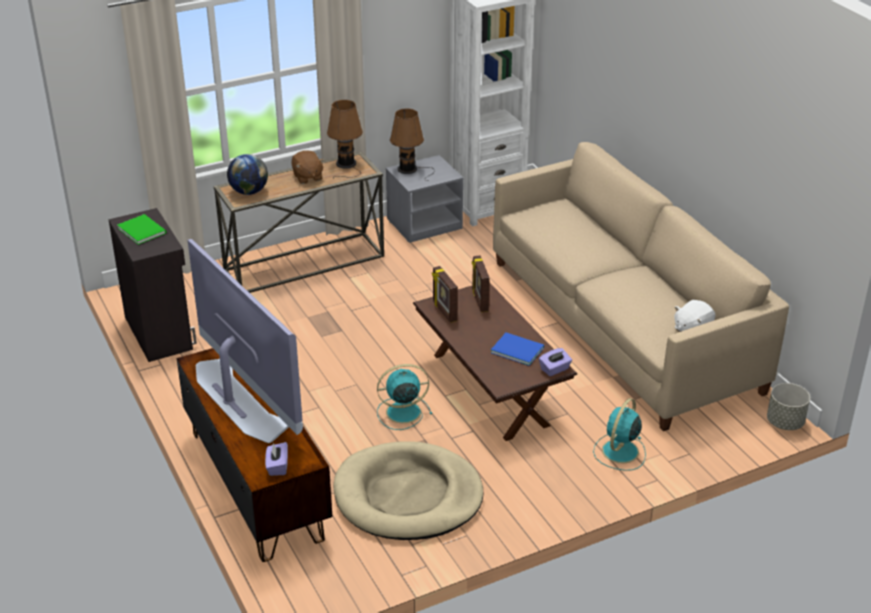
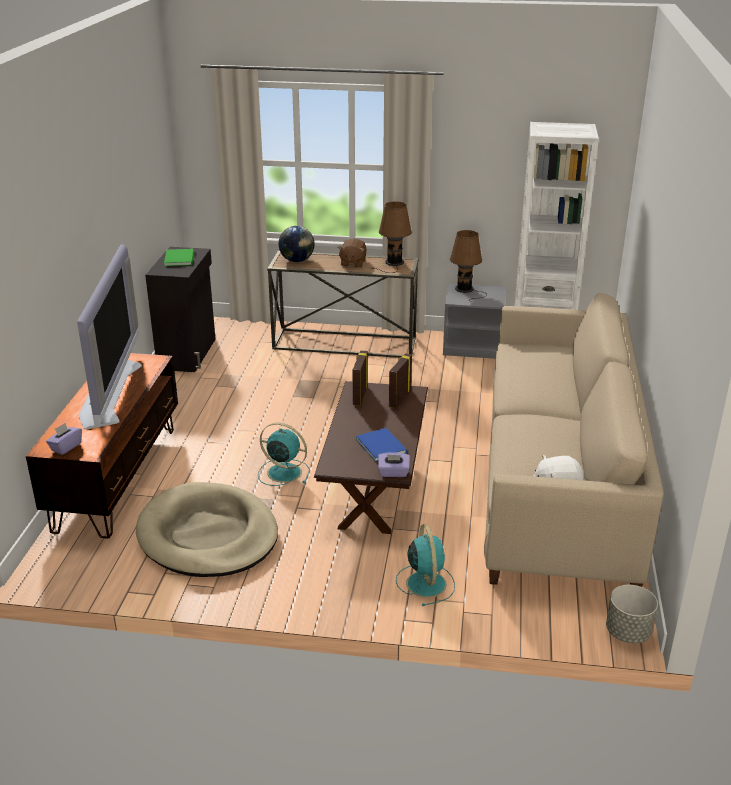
camera: 35 degrees right, 5 degrees down
(619, 452) = (425, 583): turquoise fan -> turquoise fan turned 105 degrees clockwise

